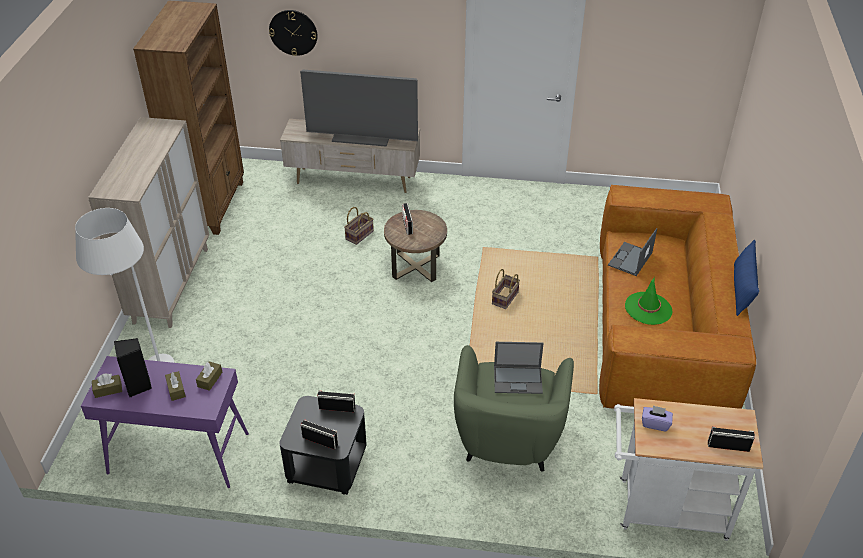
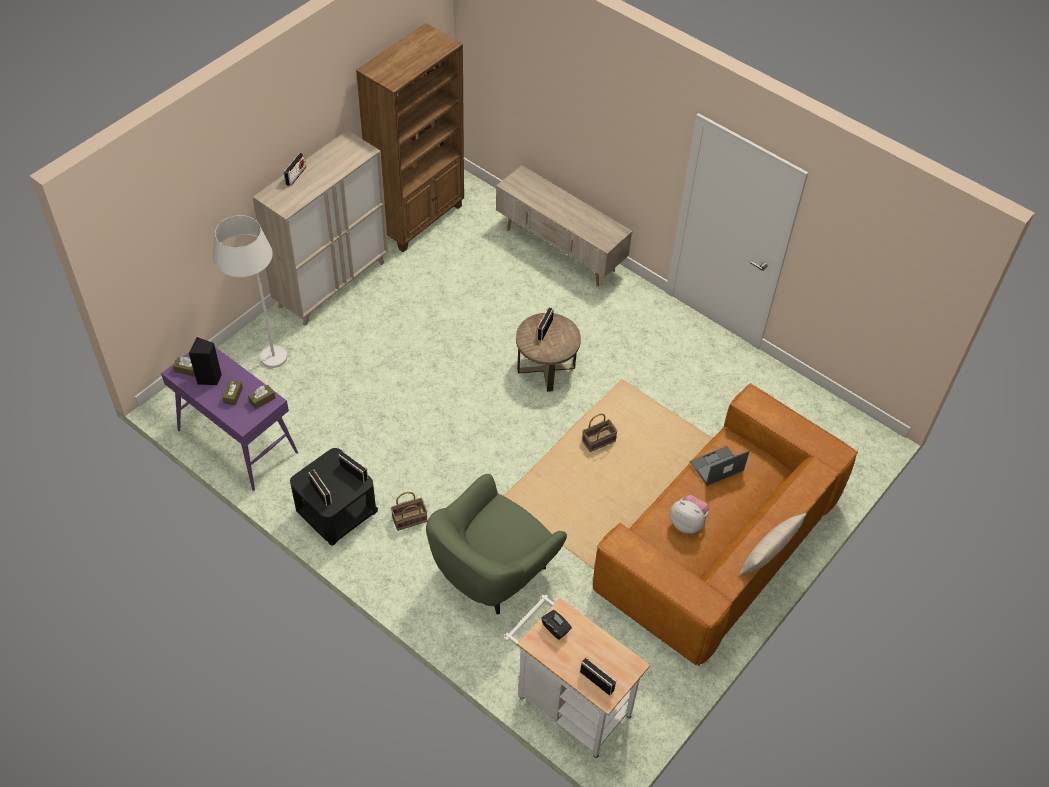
camera: 30 degrees right, 10 degrees up
(119, 166) = (296, 176): none -> radio
(293, 32) = (539, 90): wall clock -> none
(359, 234) = (522, 311): basket -> basket (410, 518)
(362, 136) = (571, 216): television -> none
(518, 379) = (513, 526): laptop -> none
(648, 308) = (687, 523): green hat -> plush toy
(655, 423) = (556, 628): purple tissue box -> black tissue box
(741, 290) = (769, 553): blue pillow -> beige pillow

